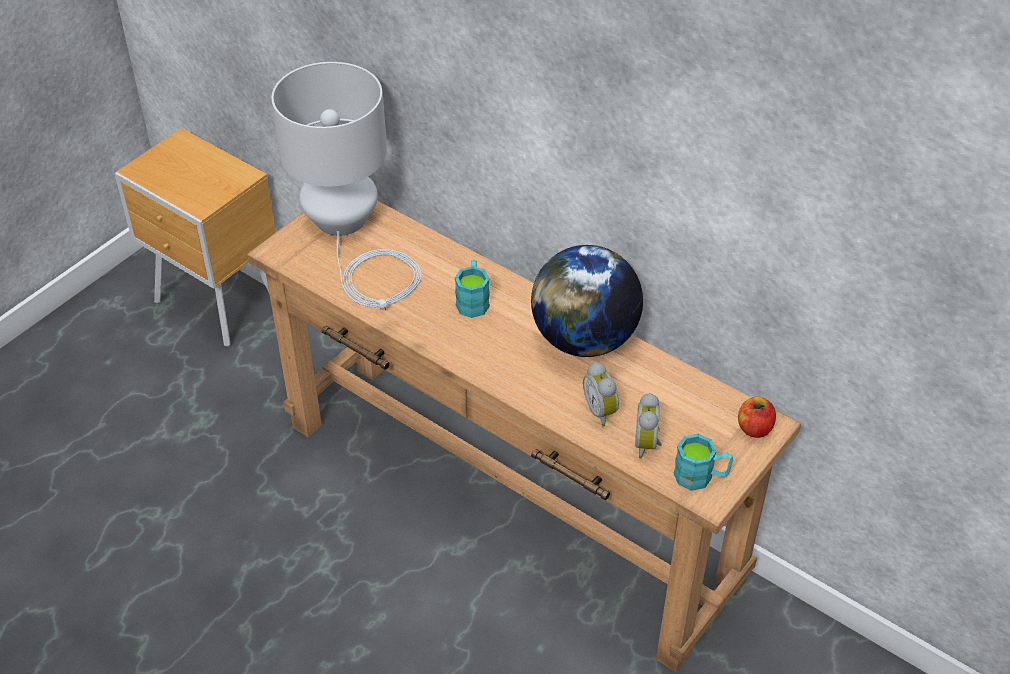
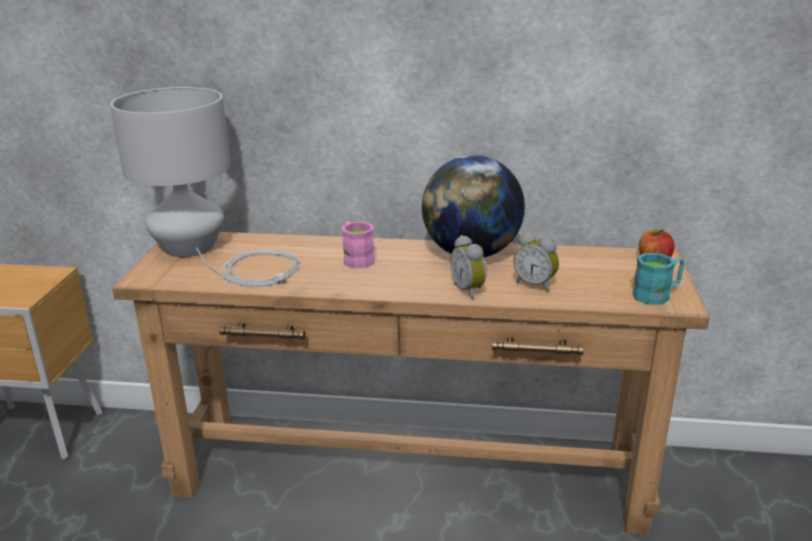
camera: 30 degrees left, 20 degrees down
(473, 300) = (356, 258): turquoise mug -> pink mug
(648, 444) = (594, 291): alarm clock -> alarm clock (470, 290)

